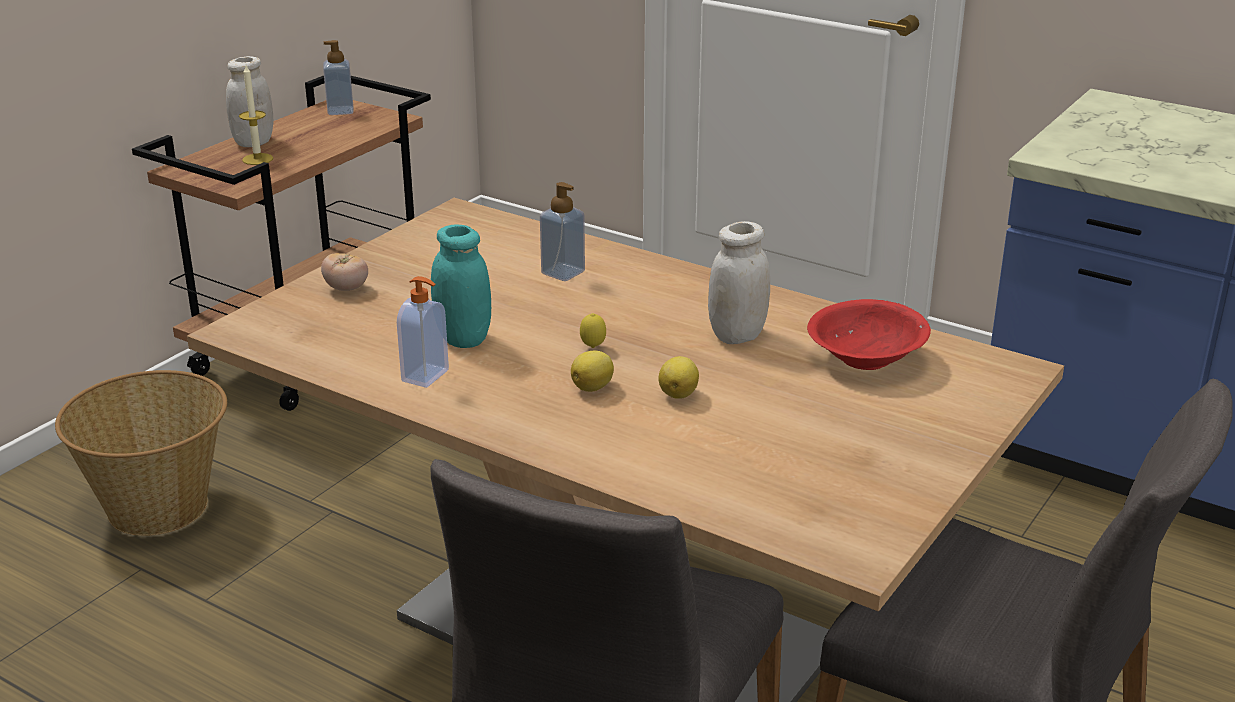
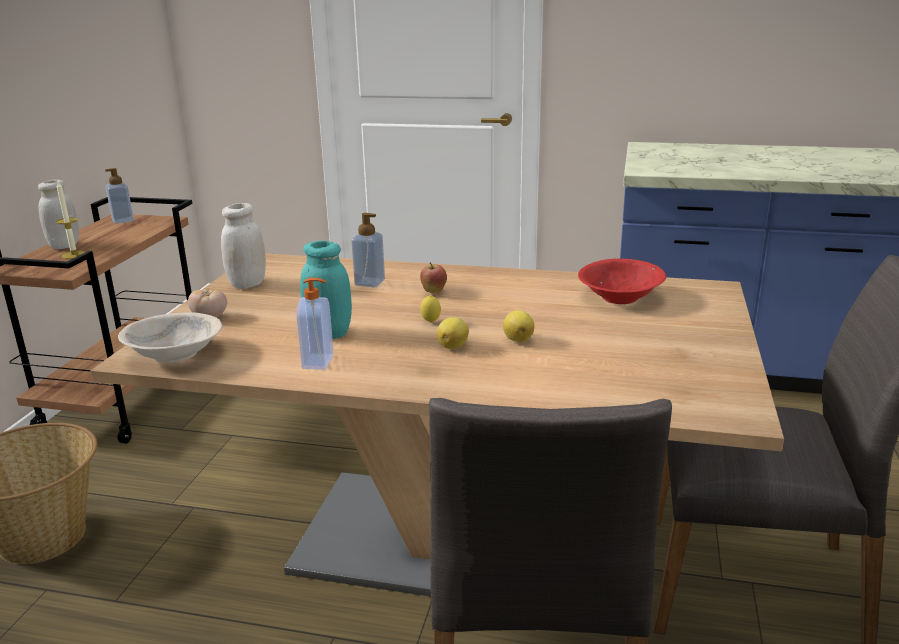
camera: 20 degrees left, 5 degrees down
(279, 335) = (174, 355): none -> beige bowl
(630, 303) = (433, 292): none -> apple
(737, 335) = (524, 299): white jar -> white jar (247, 284)

